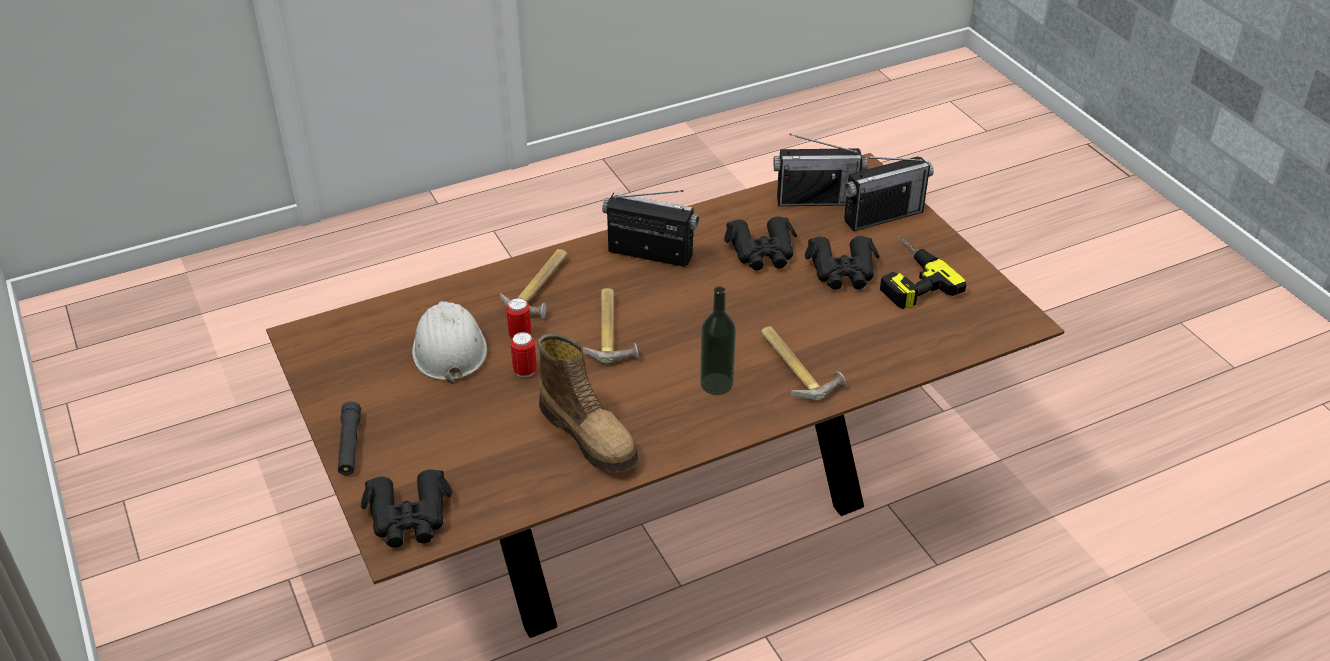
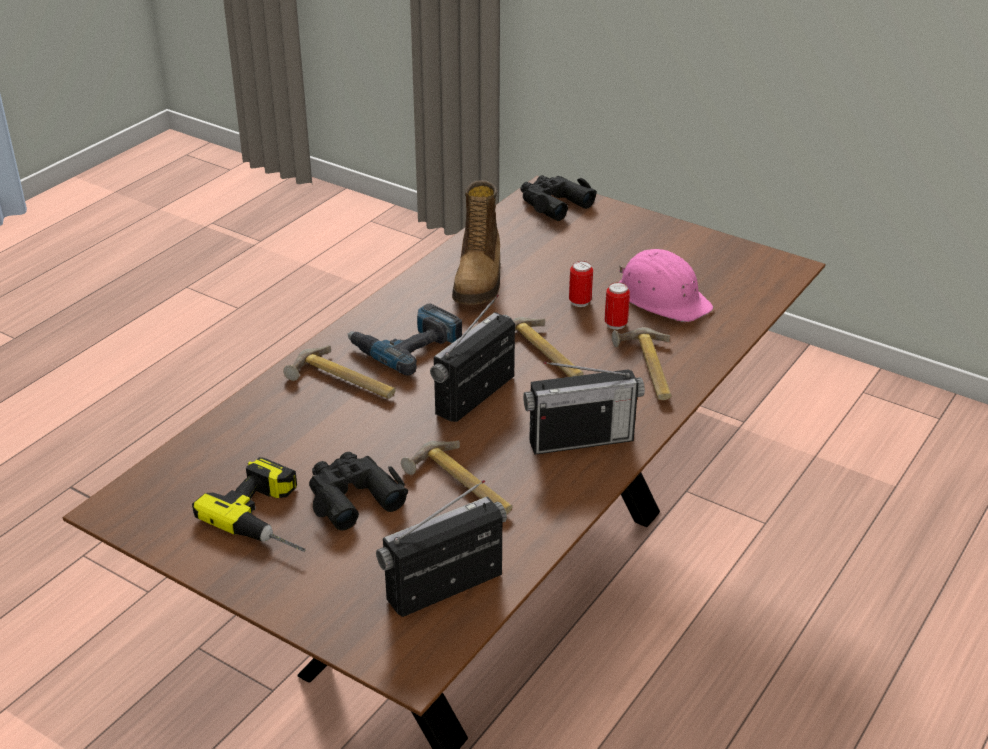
camera: 150 degrees right, 5 degrees down
(350, 445) = (646, 222): black flashlight -> none
(449, 348) = (662, 297): white hard hat -> pink hard hat
(590, 435) = (479, 280): boot -> boot turned 105 degrees counterclockwise
(716, 384) = (407, 345): bottle -> power drill
(762, 252) = (460, 487): black binoculars -> hammer
(883, 216) = (342, 595): radio -> radio (475, 395)

